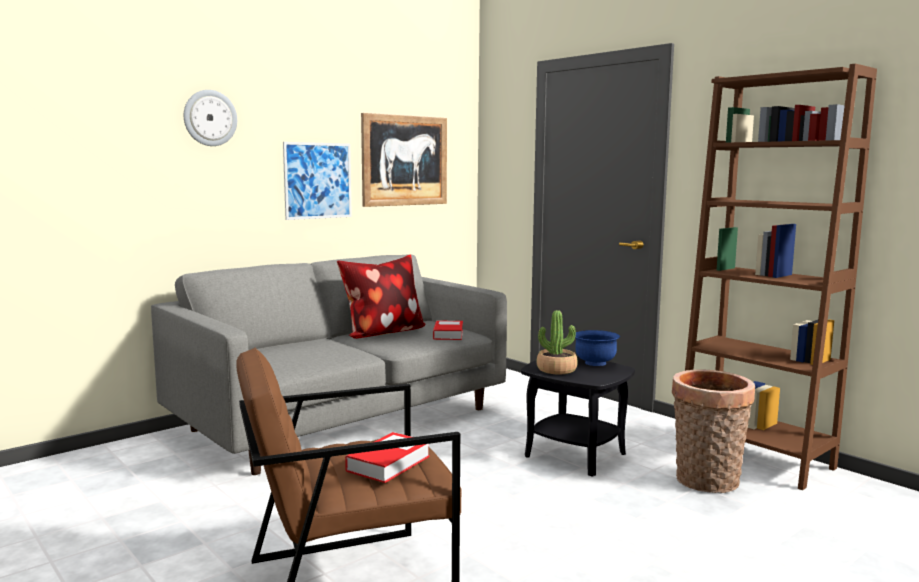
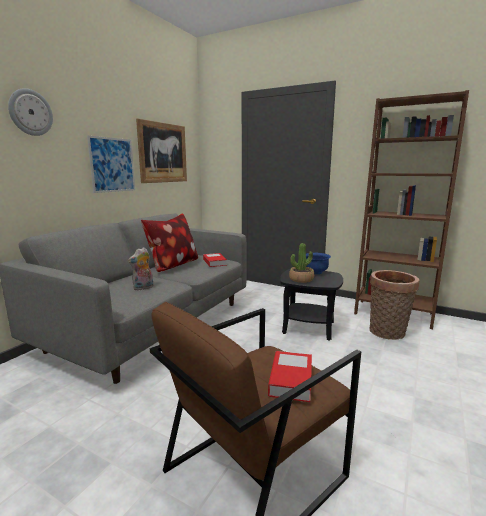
camera: 20 degrees left, 5 degrees up
(316, 355) = (143, 288): none -> plush toy

